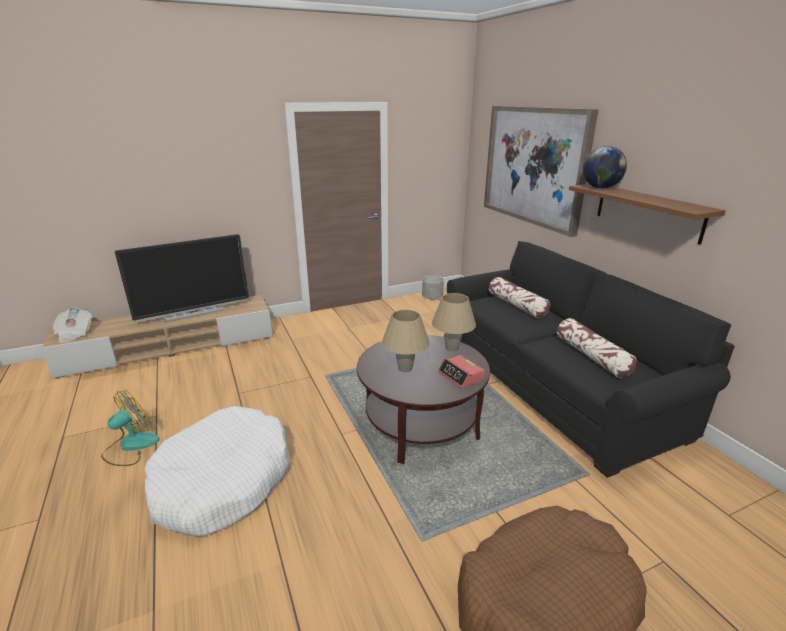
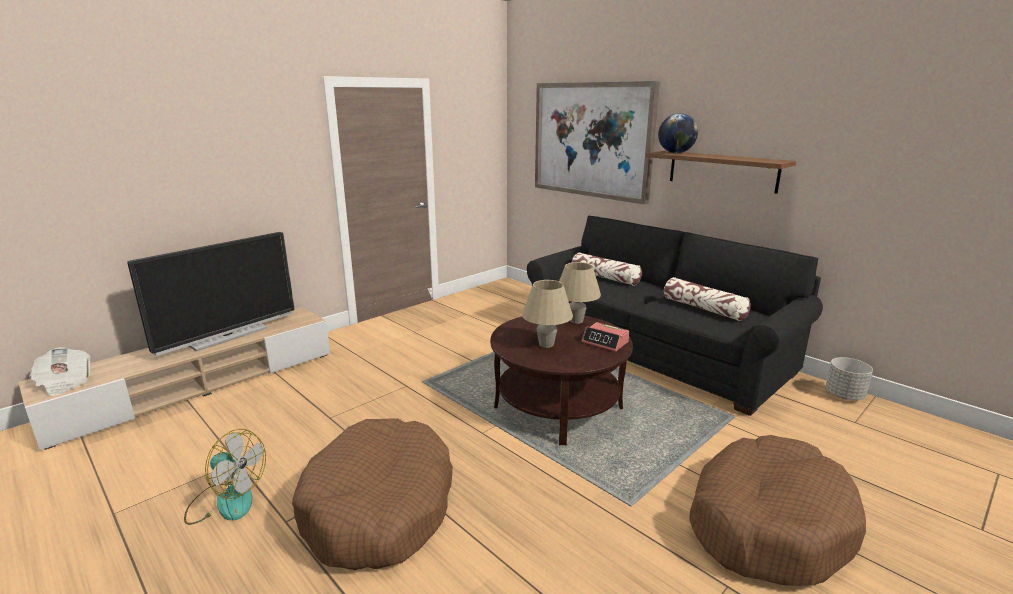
camera: 20 degrees left, 5 degrees down
(130, 446) = (226, 501): fan -> fan turned 90 degrees clockwise
(223, 481) = (379, 508): white dog bed -> brown dog bed
(432, 297) = (486, 291): grey planter -> grey planter (844, 395)

